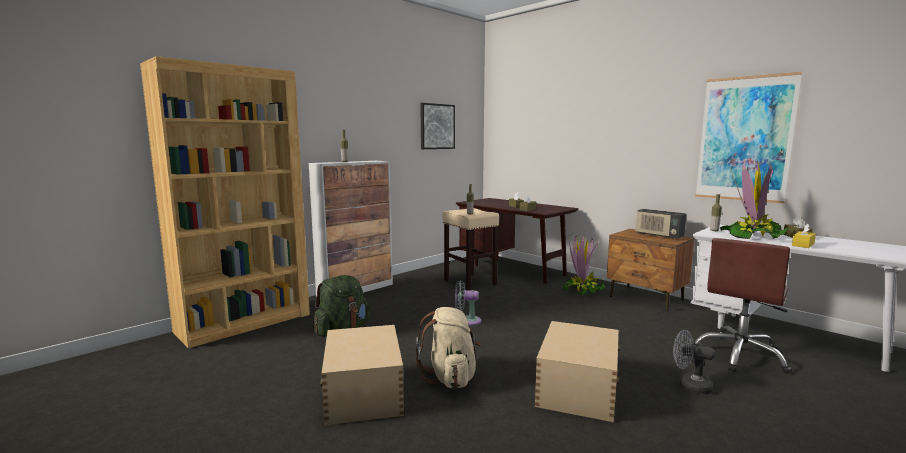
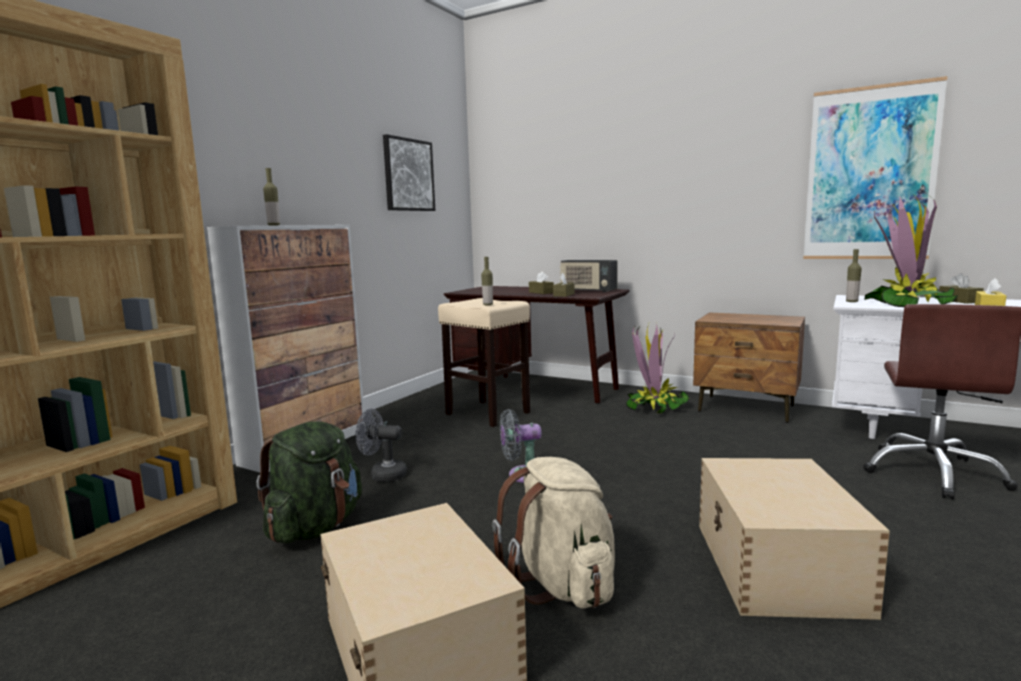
camera: 15 degrees left, 0 degrees up
(658, 235) = (759, 317): radio -> radio (588, 291)
(689, 386) = (921, 532): grey fan -> grey fan (382, 475)

